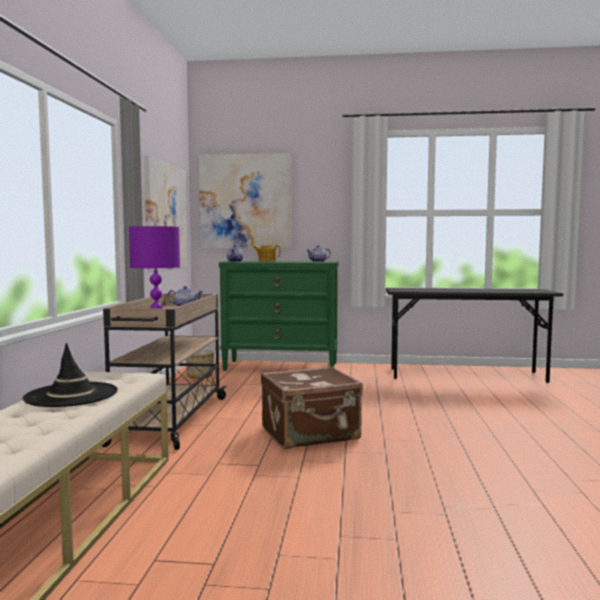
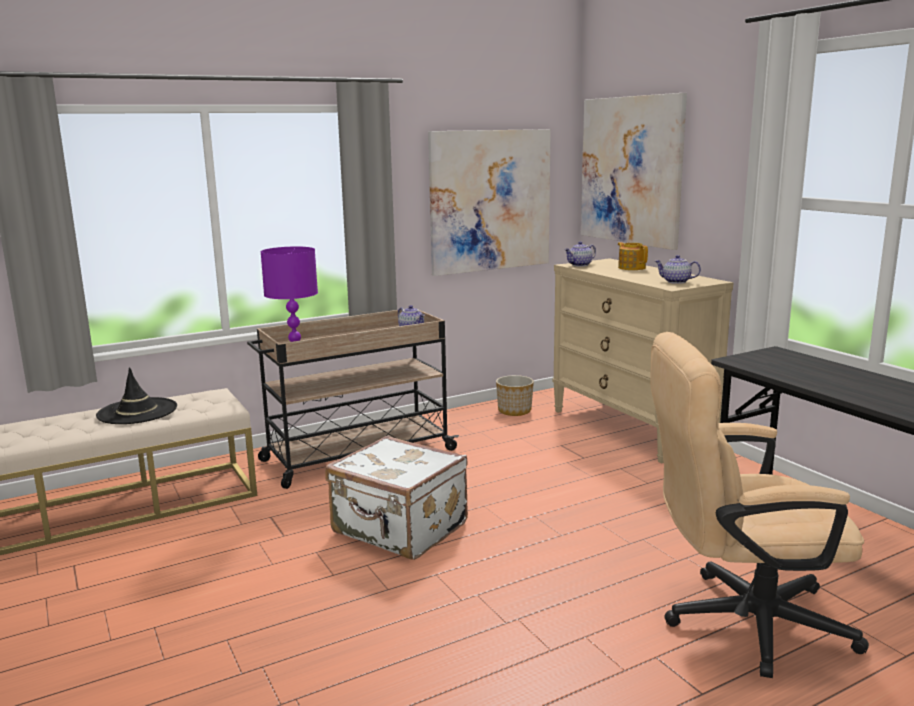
camera: 55 degrees right, 10 degrees up
(281, 366) = (631, 428): green dresser -> beige dresser
(311, 434) = (399, 529): brown suitcase -> white suitcase
(502, 402) = (740, 621): none -> beige office chair

